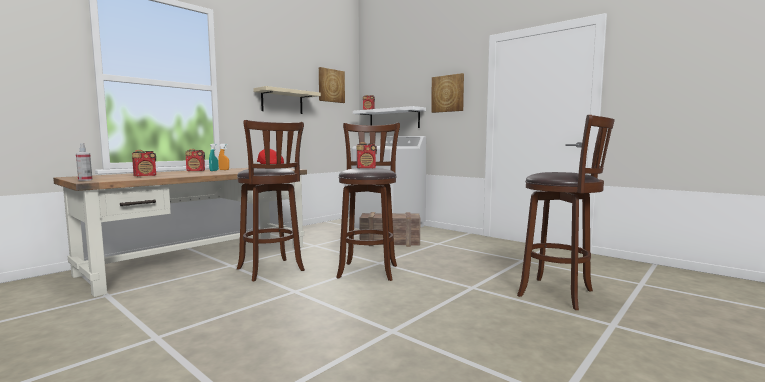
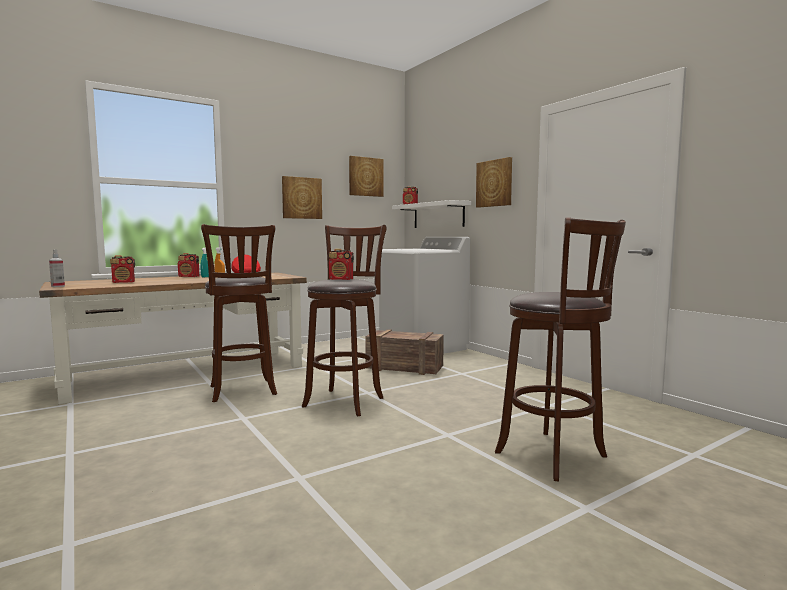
camera: 15 degrees right, 0 degrees up
(282, 102) = (301, 198): beige shelf -> picture

